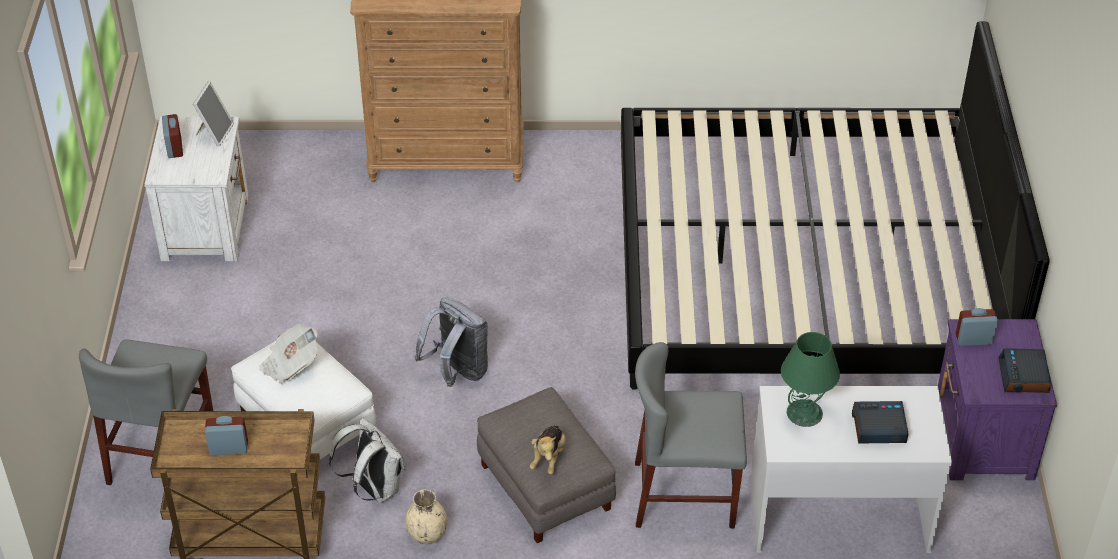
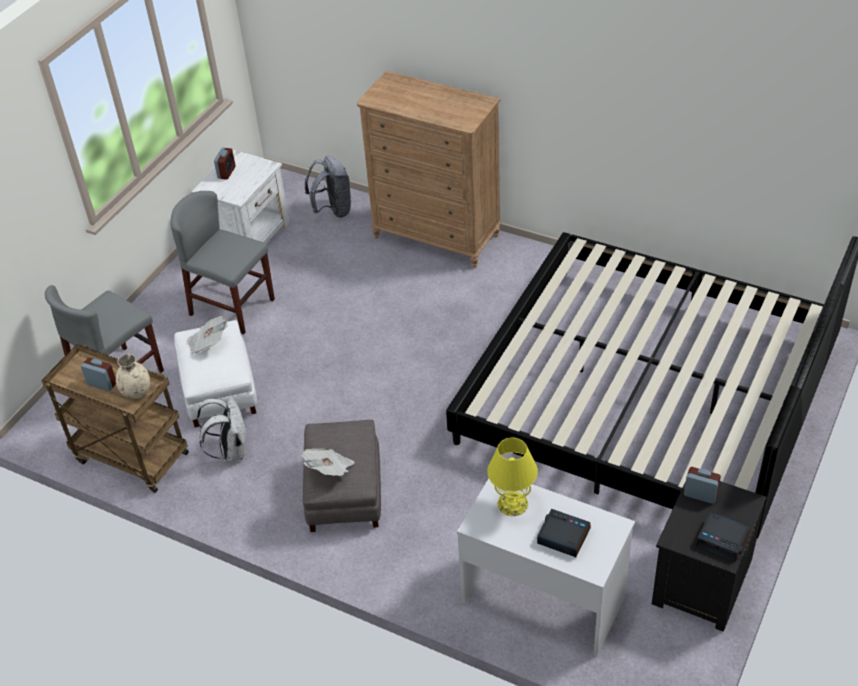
camera: 30 degrees right, 0 degrees up
(214, 133) = (258, 169): picture frame -> none
(427, 534) = (242, 497): beige vase -> beige vase (136, 392)
(457, 372) = (341, 389): grey backpack -> grey backpack (333, 210)
(548, 457) = (330, 470): plush toy -> newspaper
(684, 495) = (438, 536): grey chair -> grey chair (232, 307)
(804, 413) = (512, 504): green table lamp -> yellow table lamp
(982, 440) = (700, 582): purple nightstand -> black nightstand
(1024, 376) = (722, 540): alarm clock -> alarm clock turned 90 degrees counterclockwise

